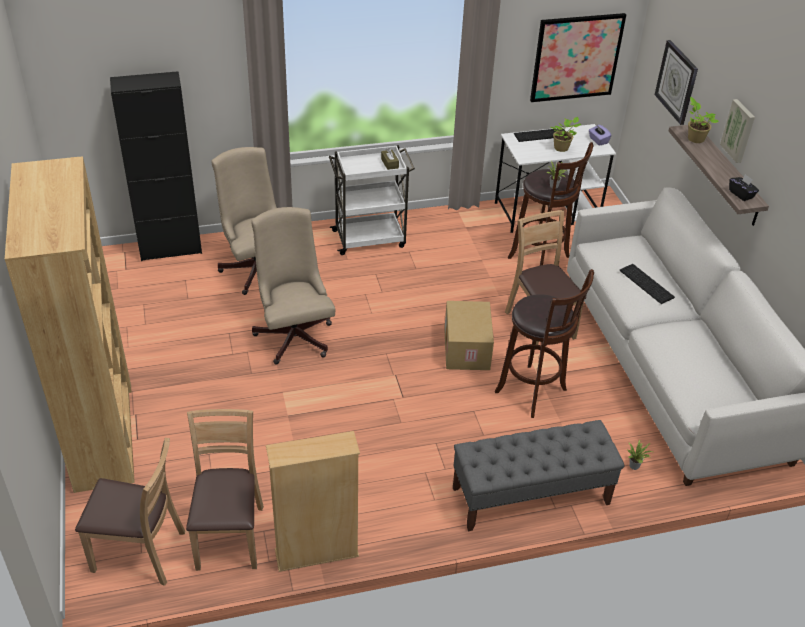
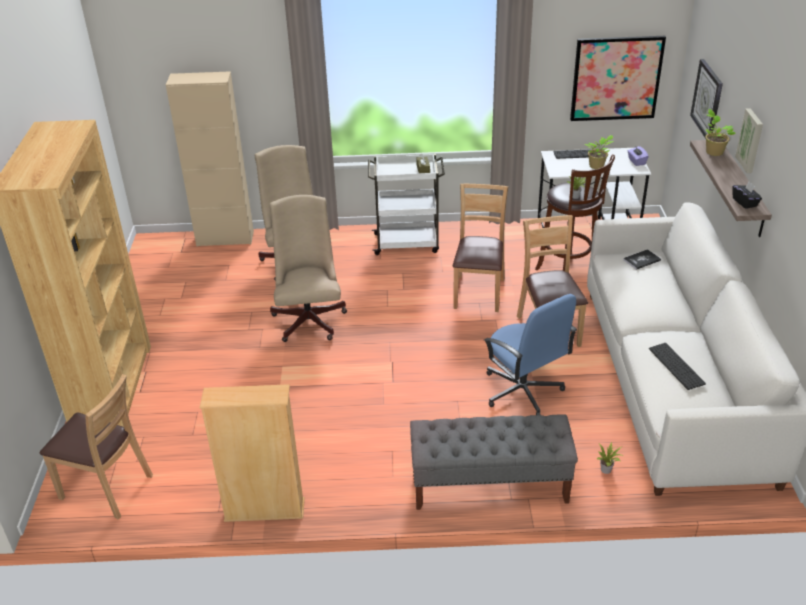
camera: 15 degrees right, 5 degrees down
(170, 249) = (225, 239): black cabinet -> beige cabinet
(229, 536) = (190, 484): brown chair -> brown chair (478, 293)
(467, 349) = (469, 346): cardboard box -> none
(534, 393) = (522, 391): brown stool -> blue office chair
(627, 248) = (641, 260): none -> book
(647, 284) = (651, 293): keyboard -> keyboard (677, 366)

